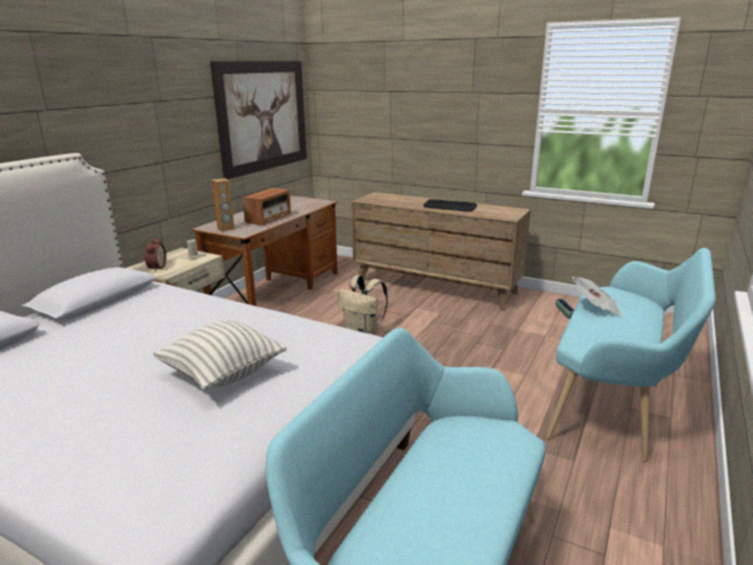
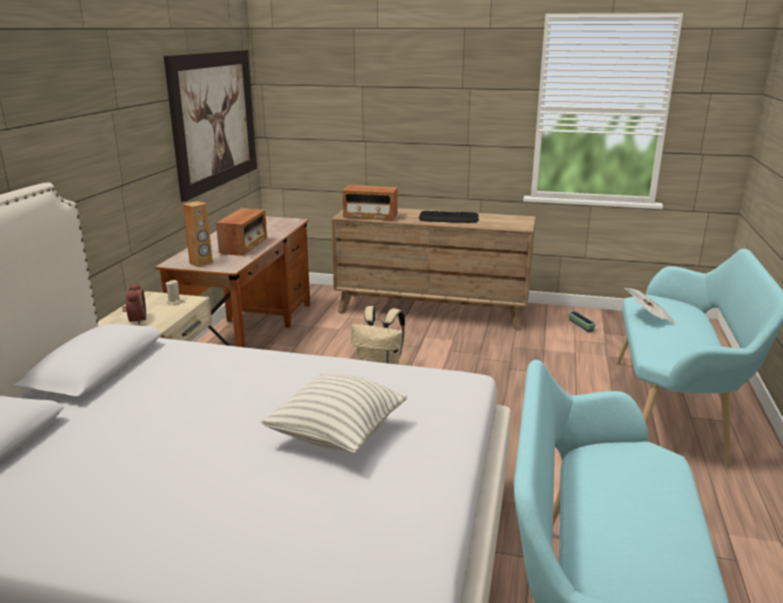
camera: 15 degrees left, 0 degrees up
(384, 201) = (370, 216): none -> radio

